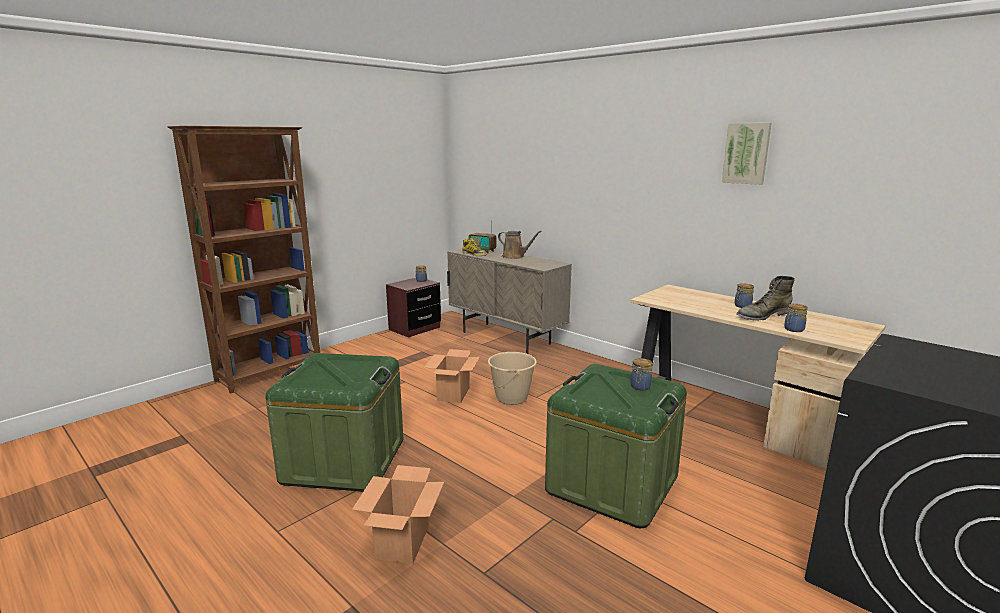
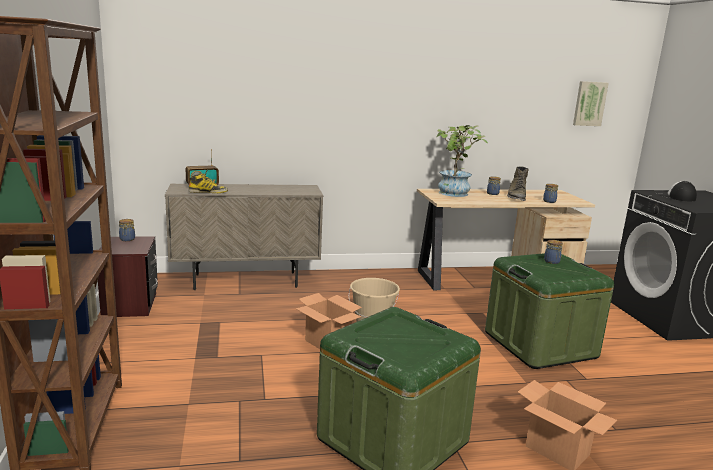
camera: 55 degrees left, 0 degrees up
(515, 256) = (253, 187): brown watering can -> none
(688, 296) = (454, 194): none -> potted plant
(746, 153) = (476, 77): picture -> picture (589, 103)
(925, 358) = (675, 197): none -> cap

